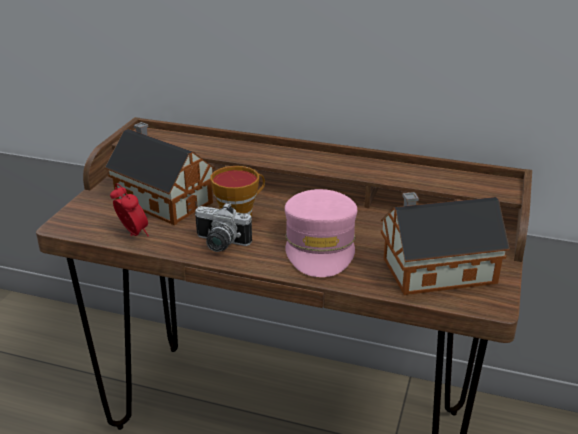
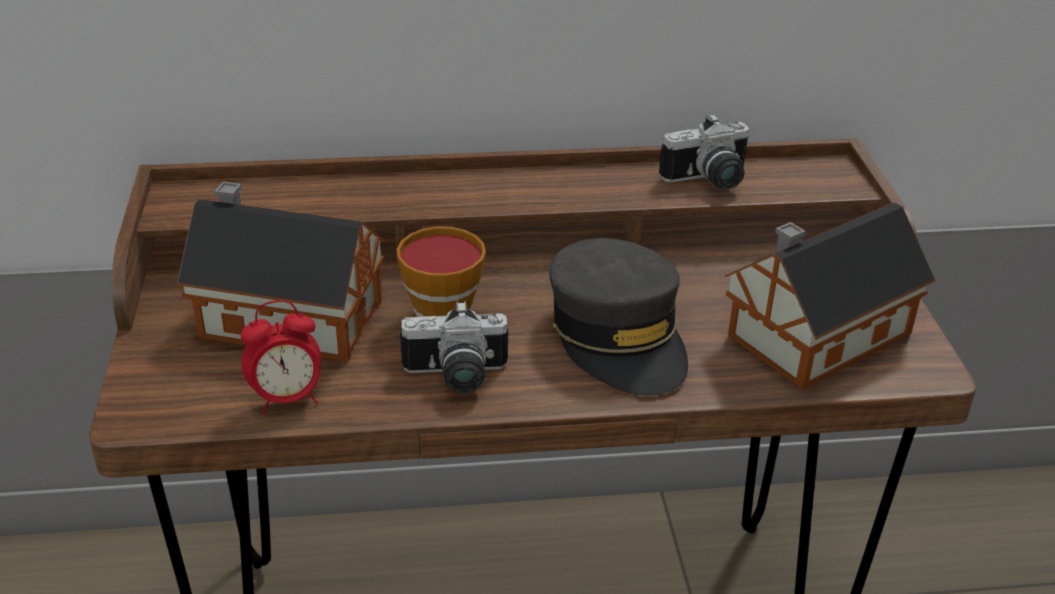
camera: 25 degrees left, 5 degrees up
(132, 234) = (287, 399): alarm clock -> alarm clock turned 135 degrees clockwise
(320, 245) = (618, 337): pink cap -> grey cap
(421, 175) = (709, 181): none -> camera

